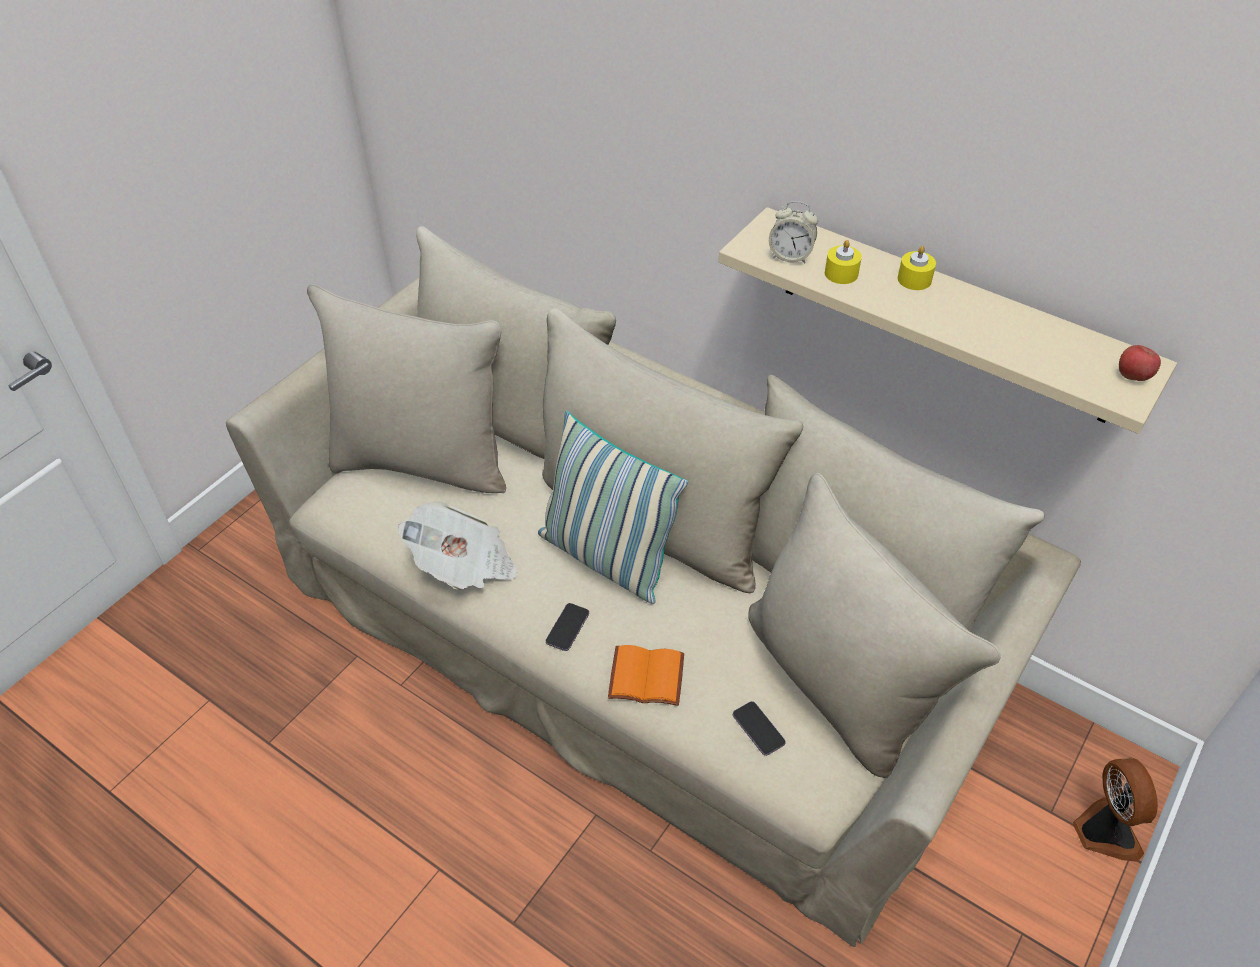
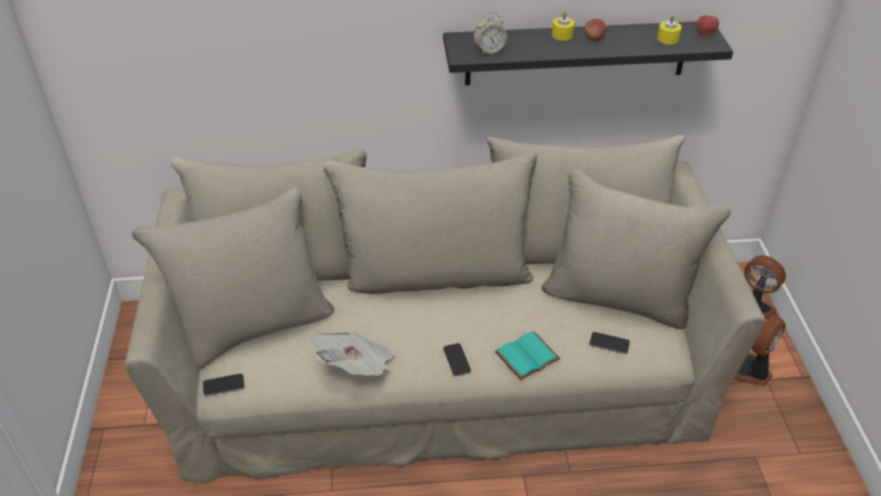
camera: 40 degrees left, 5 degrees down
(332, 503) = (224, 385): none -> phone
(606, 557) = (435, 310): pillow -> none
(645, 678) = (527, 358): orange book -> turquoise book
(841, 273) = (525, 47): yellow candle -> yellow candle (668, 39)
(946, 316) = (576, 53): beige shelf -> black shelf
(951, 305) = (594, 39): none -> apple
(1011, 908) = (751, 372): none -> fan

